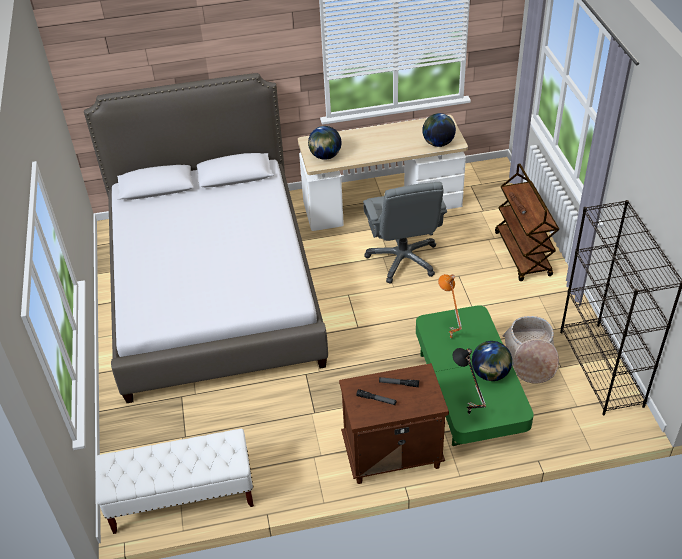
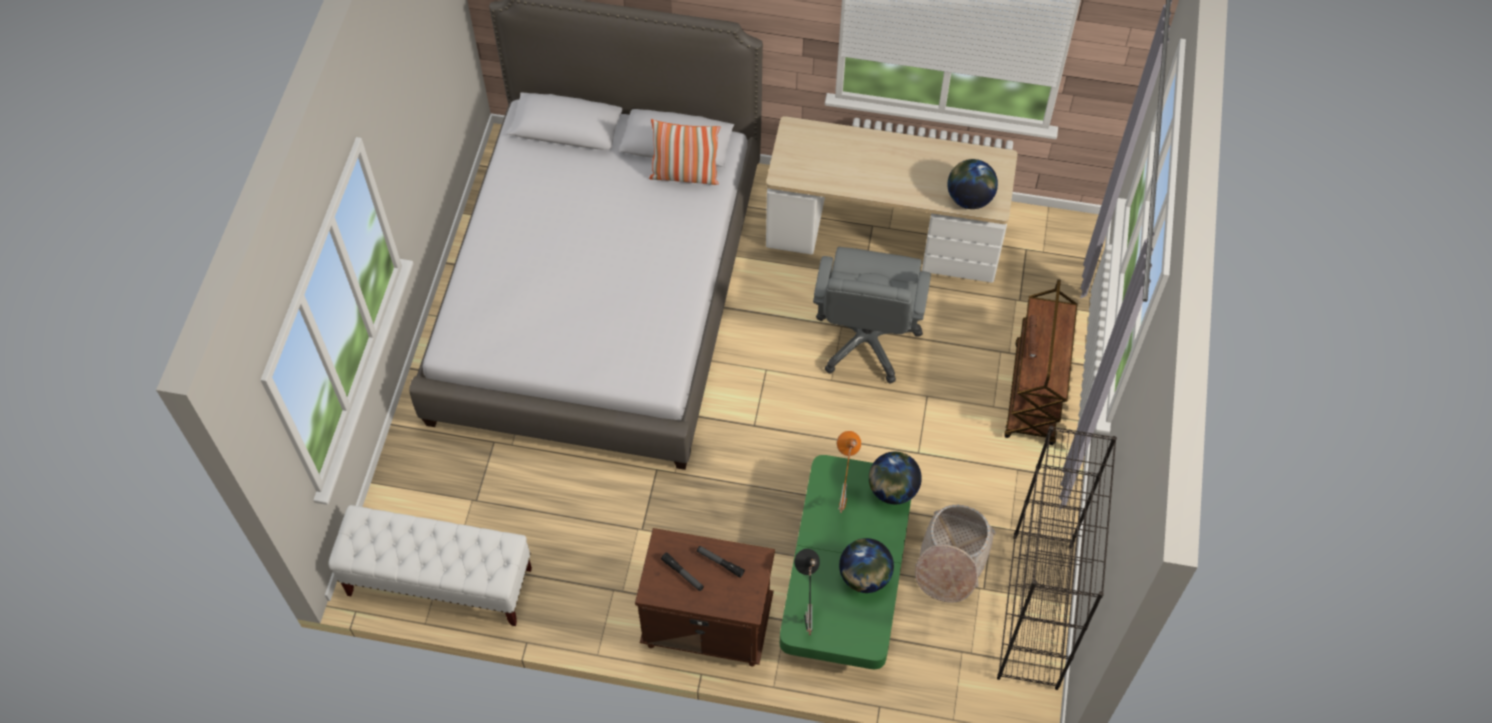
camera: 20 degrees right, 15 degrees up
(249, 188) = (685, 175): none -> pillow
(325, 156) = (802, 165): globe -> globe (892, 489)

